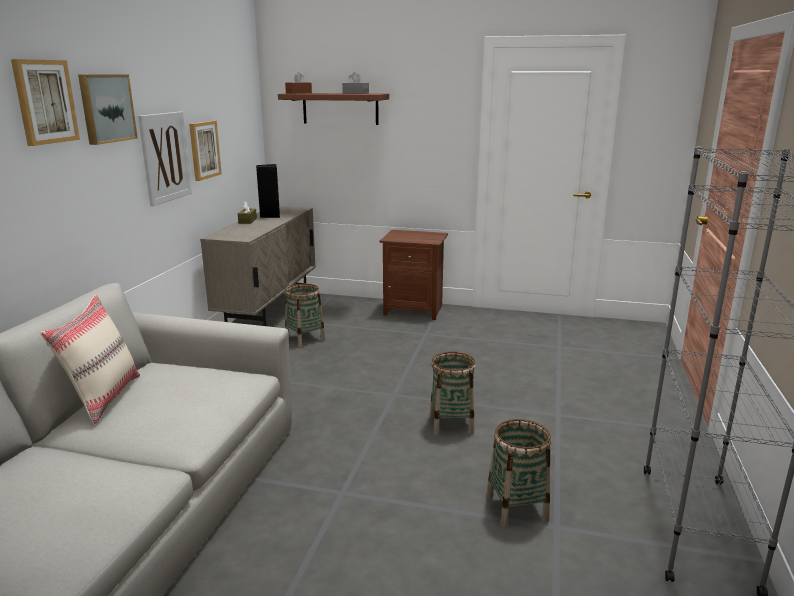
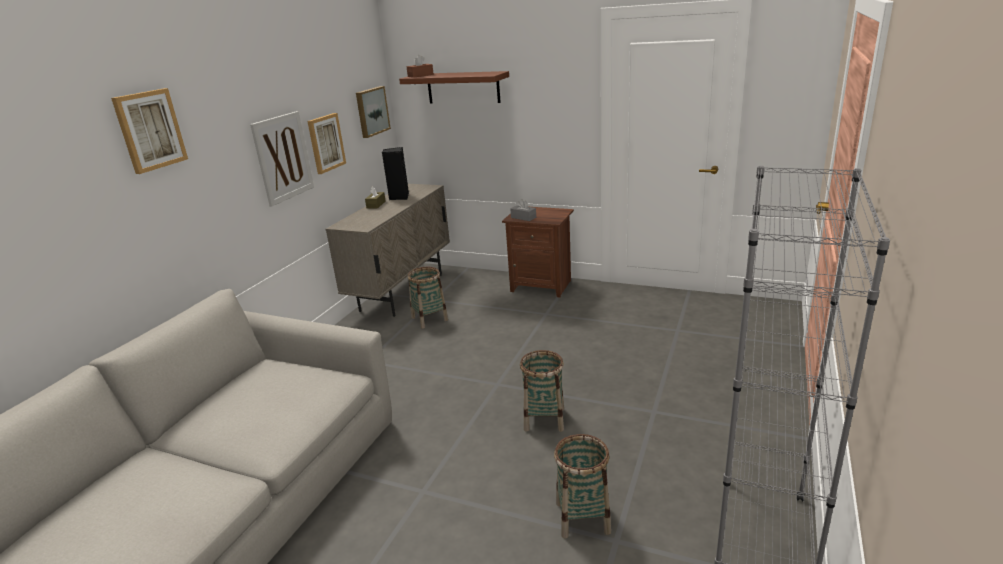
camera: 10 degrees right, 5 degrees up
(103, 397) = (211, 400): beige pillow -> none
(106, 108) = (215, 124): picture -> picture (371, 111)
(355, 93) = (474, 74): grey tissue box -> grey tissue box (523, 217)

